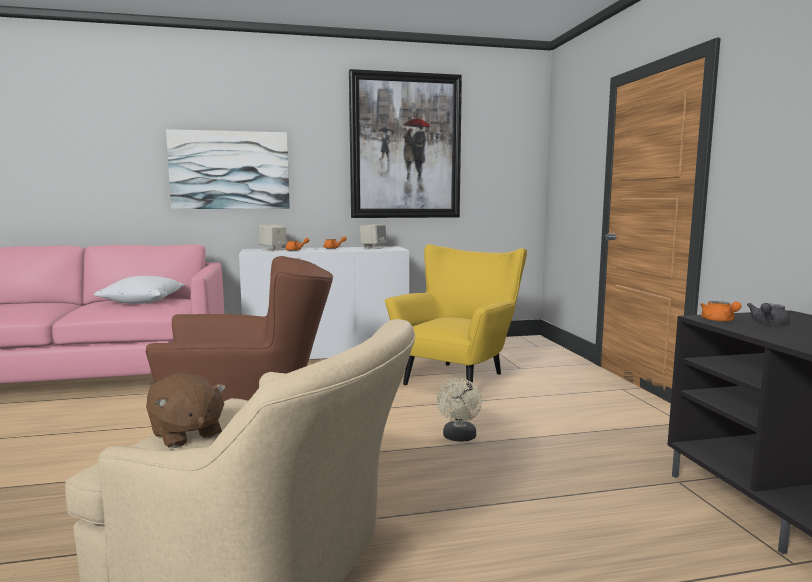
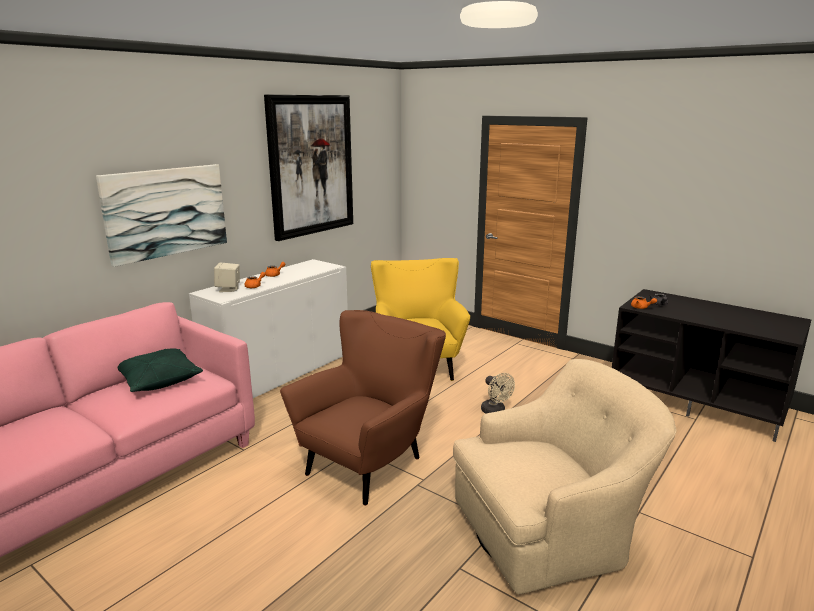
camera: 40 degrees left, 10 degrees up
(143, 301) = (158, 380): white pillow -> green pillow
(185, 434) = (517, 472): brown plush toy -> none
(373, 248) = (307, 268): beige speaker -> none

